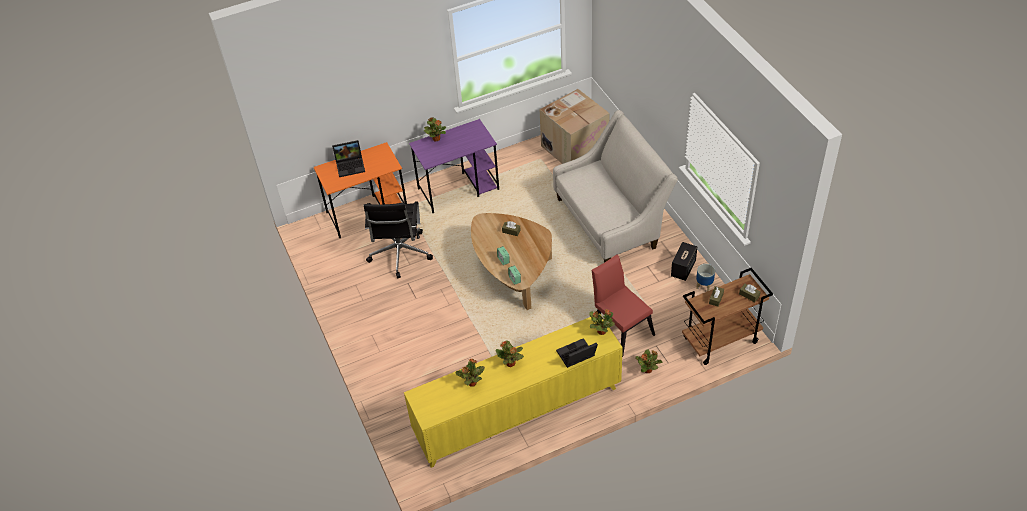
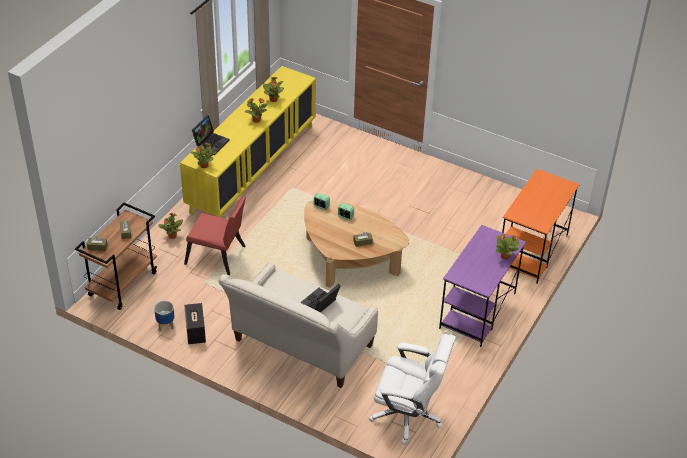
camera: 140 degrees right, 5 degrees down
(351, 165) = (549, 198): laptop -> laptop (319, 304)
(400, 255) = (461, 230): black office chair -> none
(574, 147) = (408, 415): cardboard box -> white office chair

